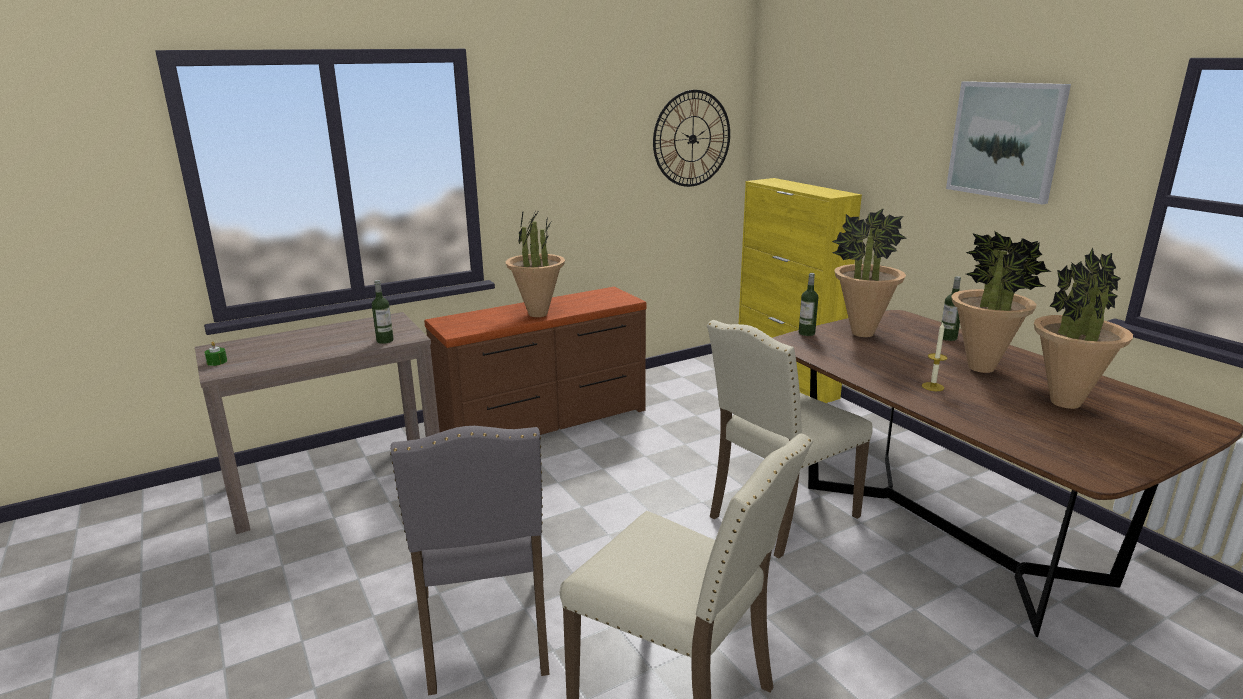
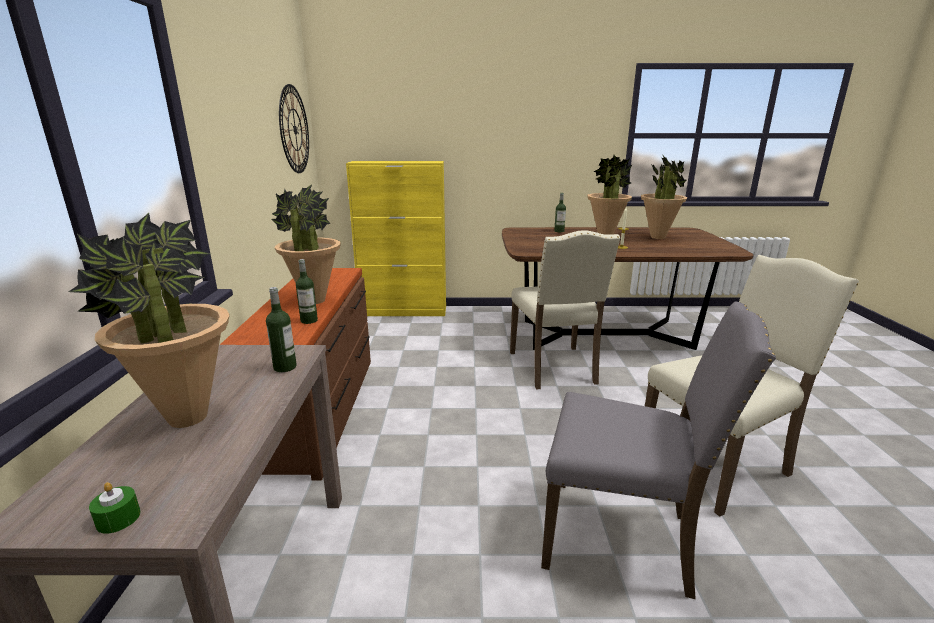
camera: 60 degrees left, 0 degrees up
(806, 333) = (515, 247): bottle -> bottle (309, 320)
(862, 333) = (531, 239): potted plant -> potted plant (187, 418)
(1006, 140) = (545, 113): picture -> none

